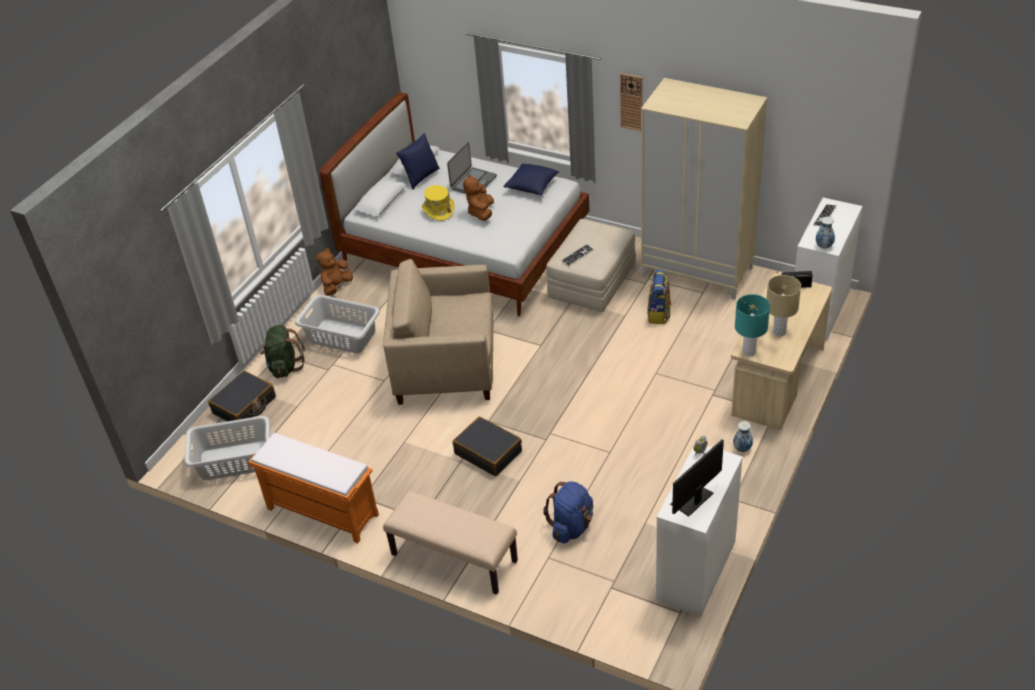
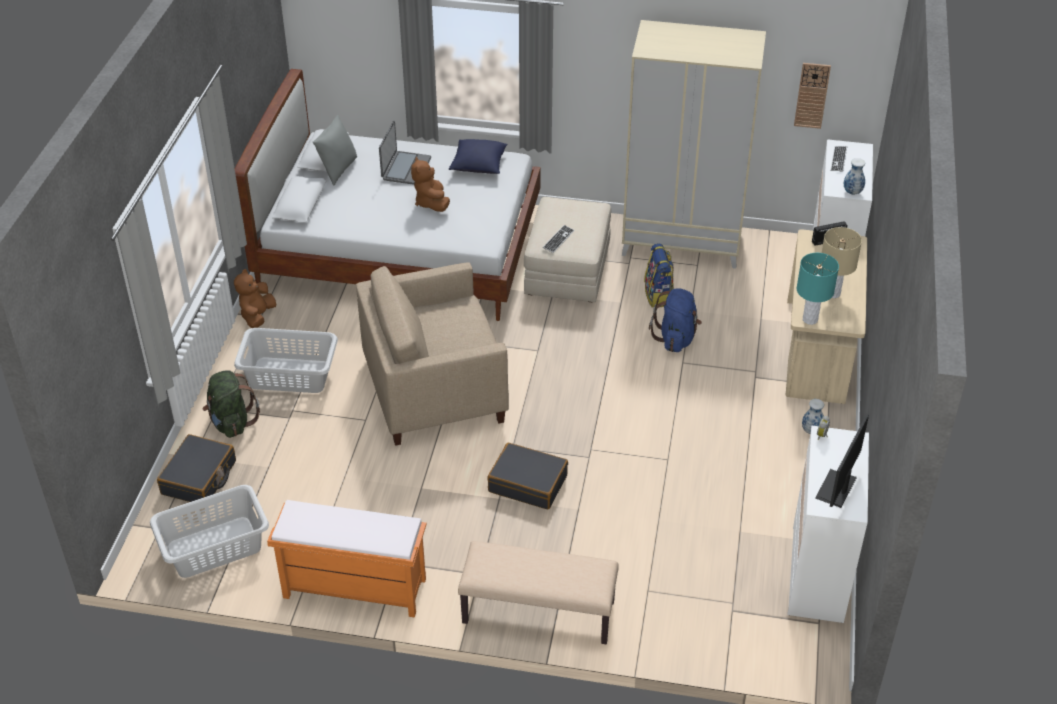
camera: 20 degrees left, 0 degrees up
(420, 177) = (337, 170): blue pillow -> grey pillow
(438, 210) = (377, 206): yellow hat -> none
(572, 526) = (660, 551): blue backpack -> blue backpack (676, 338)
(631, 102) = (597, 52): wall clock -> wall clock (812, 95)

